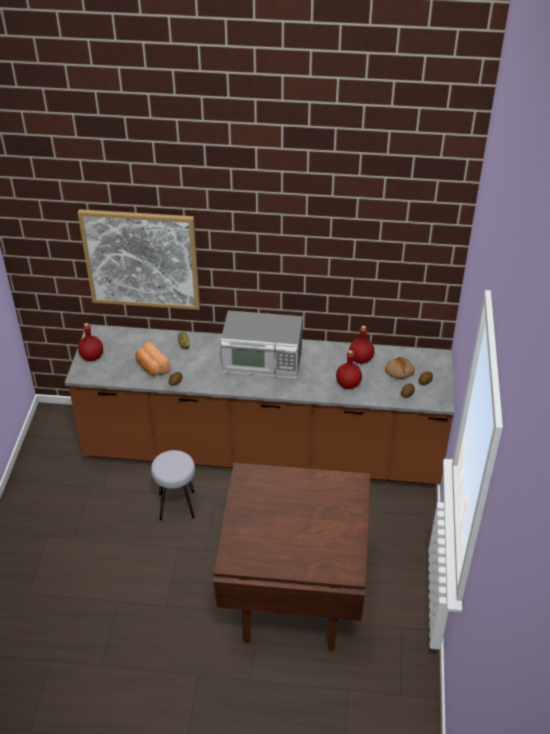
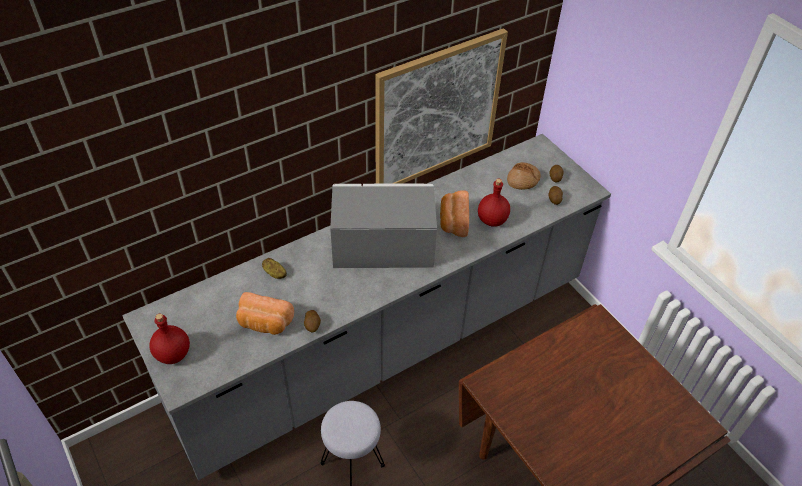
camera: 40 degrees left, 5 degrees up
(141, 259) = (185, 189): picture -> picture (437, 111)
(262, 361) = (382, 244): microwave -> microwave turned 150 degrees counterclockwise
(275, 453) = (397, 339): brown counter -> grey counter
(321, 372) = (453, 221): none -> bread
(361, 359) = (476, 187): red bottle -> none

